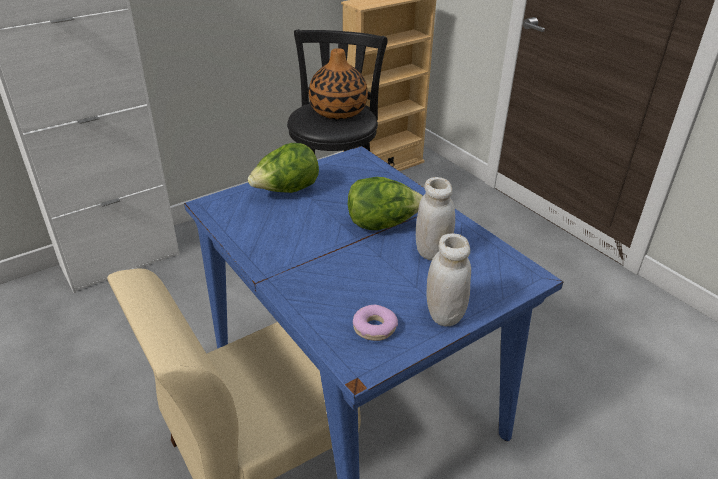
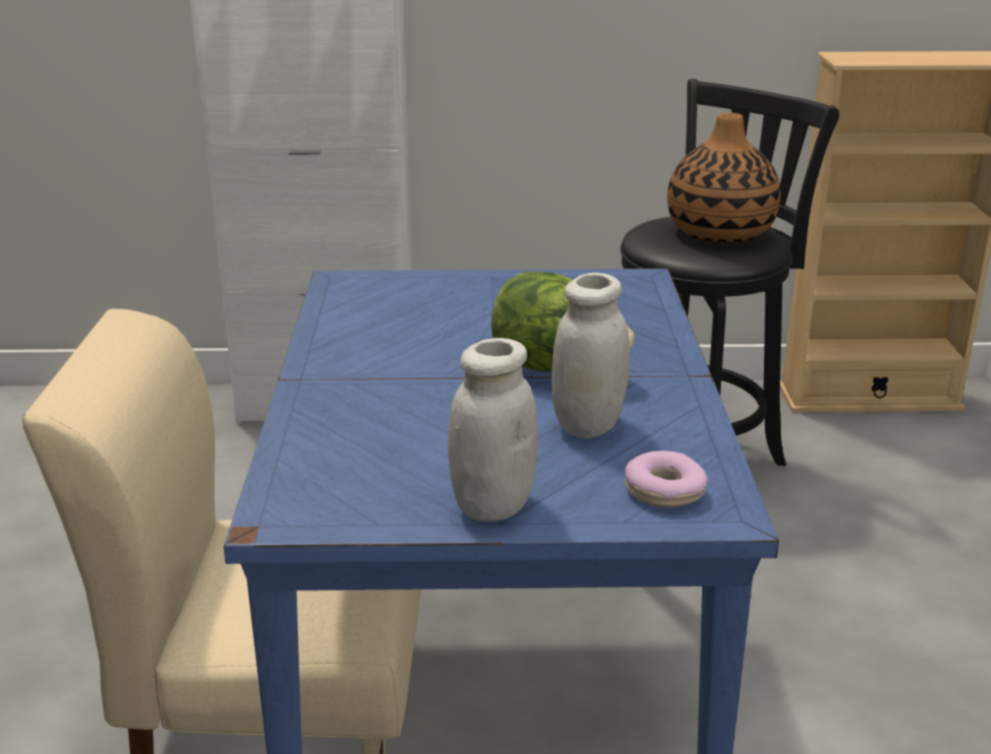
camera: 35 degrees right, 10 degrees down
(286, 191) = (467, 293): lettuce -> none
(374, 328) = (363, 482): donut -> donut (664, 492)

